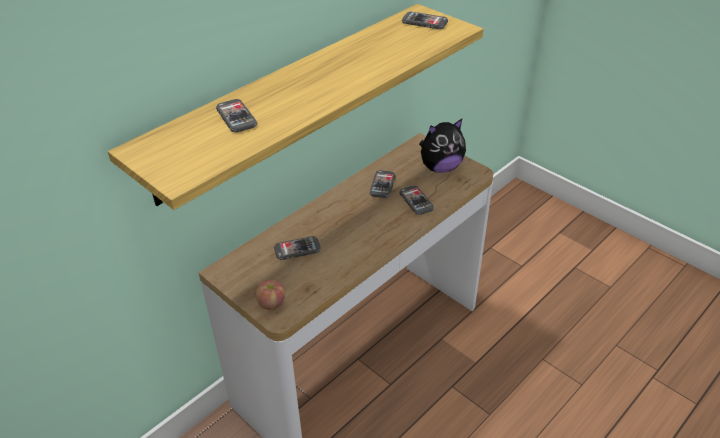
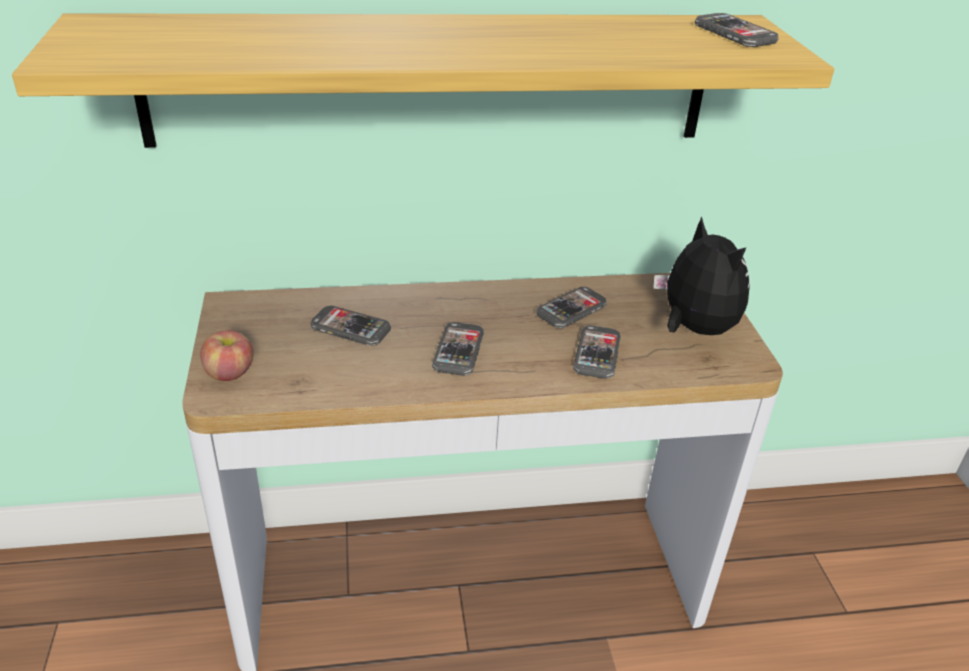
camera: 35 degrees right, 5 degrees down
(236, 117) = (260, 34): phone -> phone (458, 351)
(440, 167) = (693, 329): plush toy -> plush toy turned 135 degrees counterclockwise

